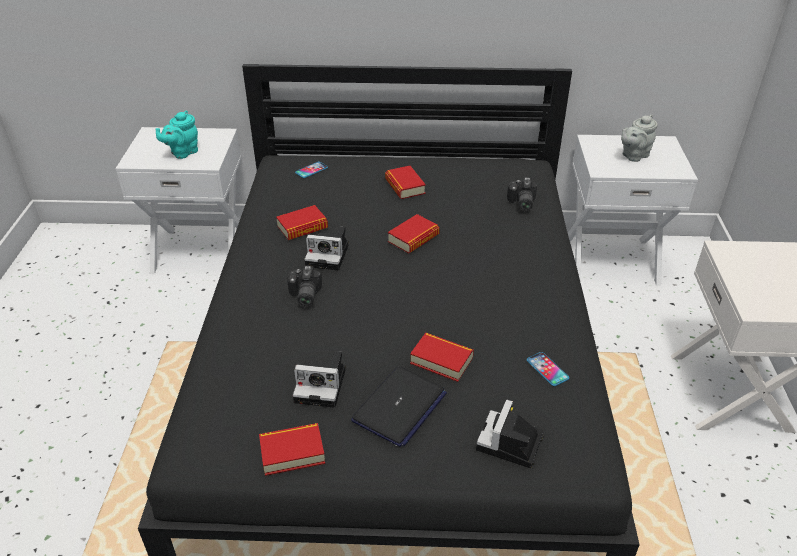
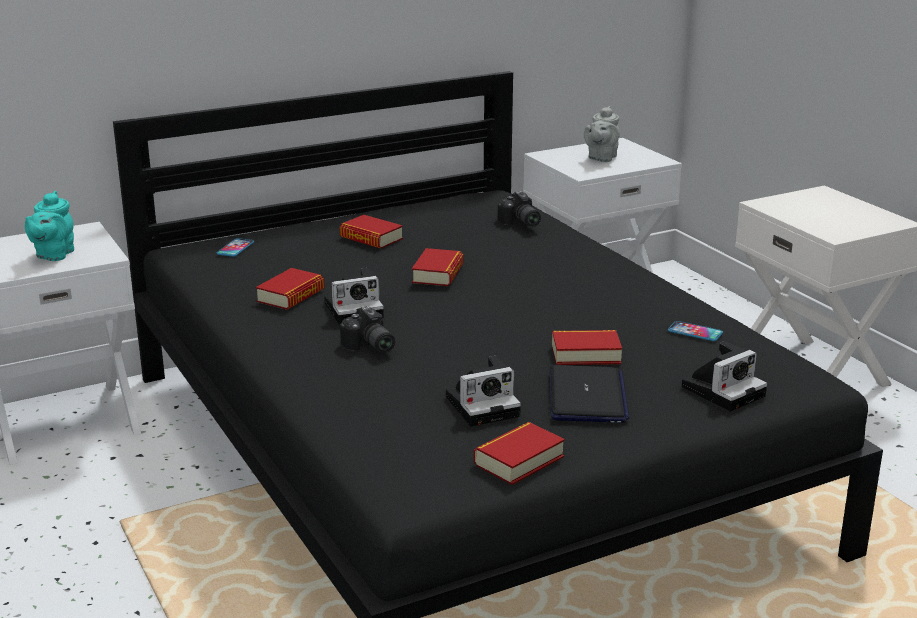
camera: 30 degrees left, 15 degrees down
(509, 444) = (724, 390): camera -> camera turned 120 degrees counterclockwise

